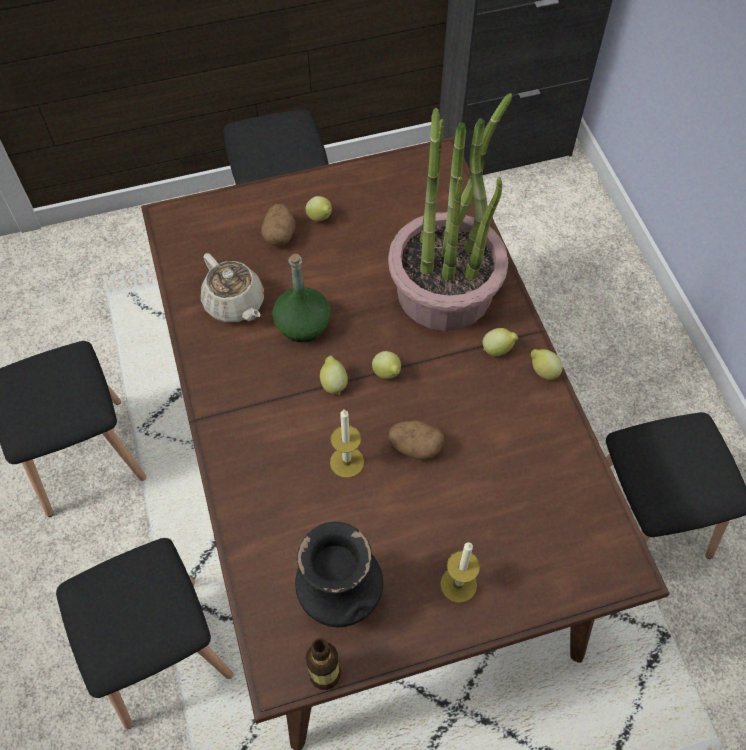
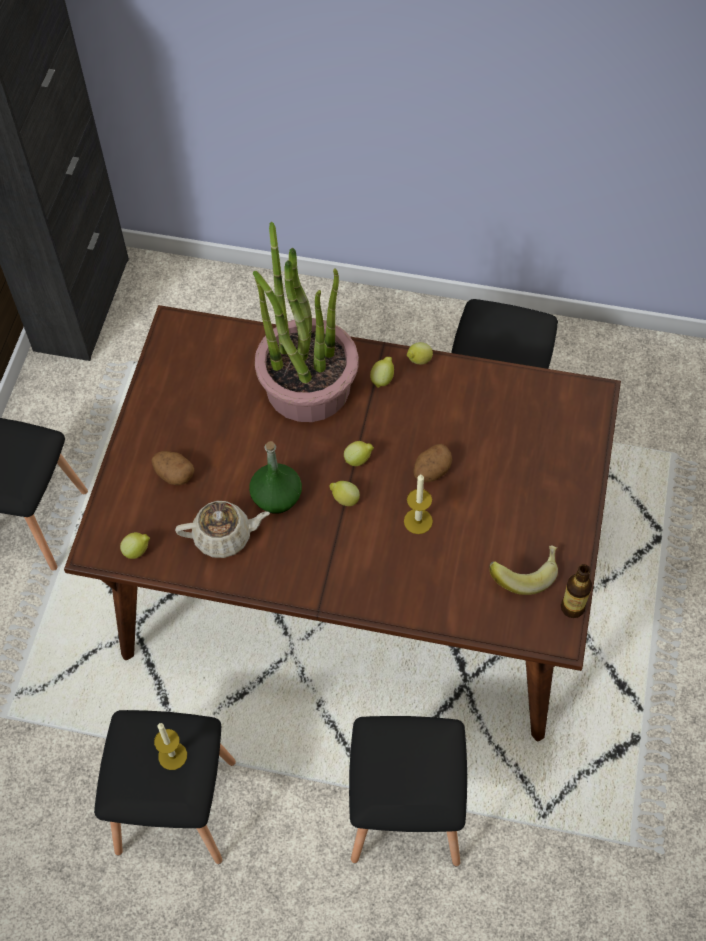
camera: 60 degrees left, 0 degrees up
(320, 218) = (178, 437): lemon -> lemon (137, 551)
(341, 599) = (524, 573): black vase -> banana
(458, 584) = (551, 496): candle -> candle (172, 756)

